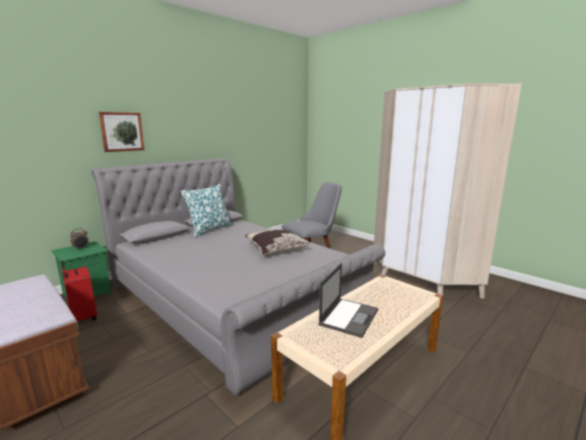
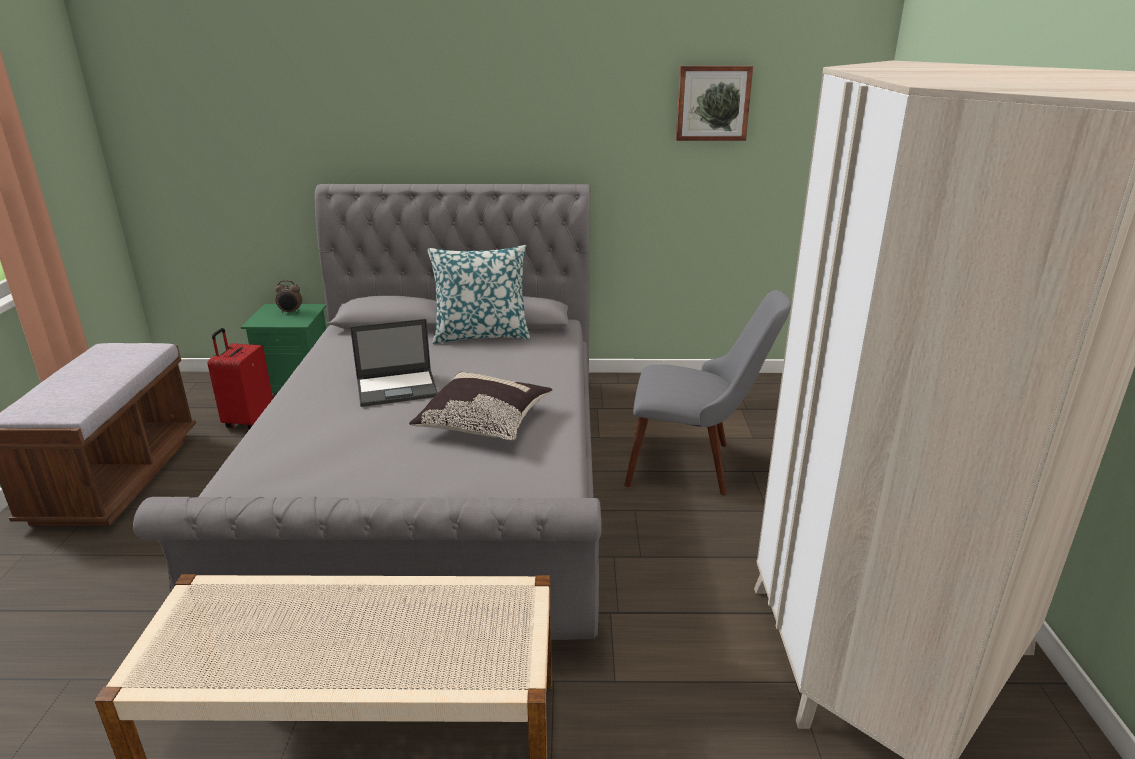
camera: 45 degrees right, 10 degrees up
(122, 131) = (377, 119): picture -> picture (713, 103)
(349, 316) = (310, 619): laptop -> laptop (398, 388)

